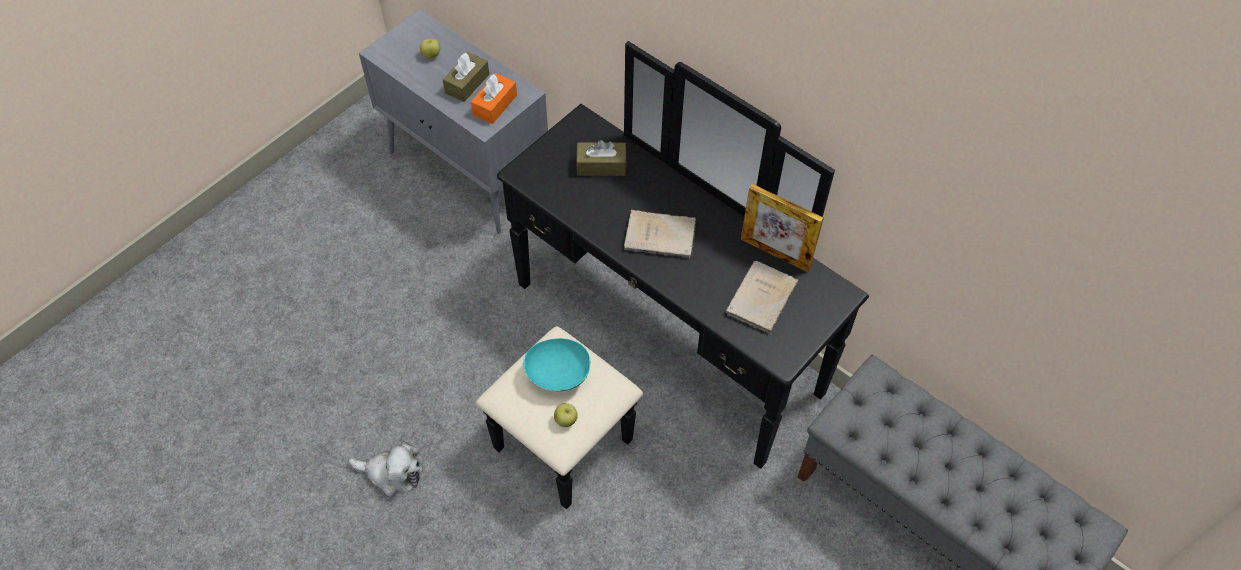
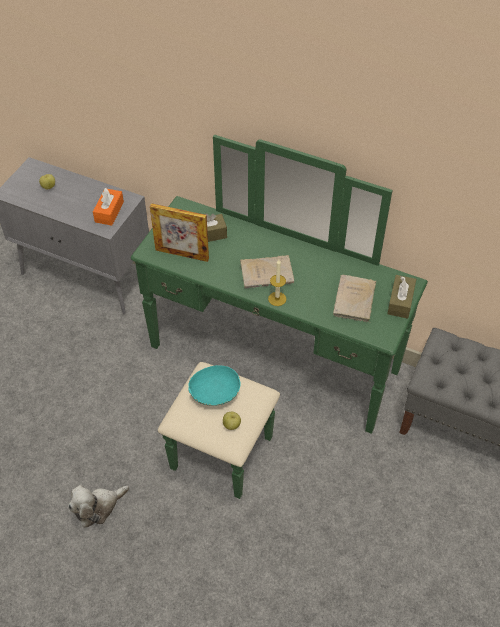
camera: 15 degrees left, 5 degrees down
(392, 473) = (98, 507): plush toy -> plush toy turned 150 degrees clockwise
(467, 83) = (83, 201): brown tissue box -> brown tissue box (400, 301)
(645, 362) = (263, 379): black dresser -> green dresser
(661, 273) = (277, 299): none -> candle
(775, 253) = (352, 267): picture frame -> picture frame (182, 254)

